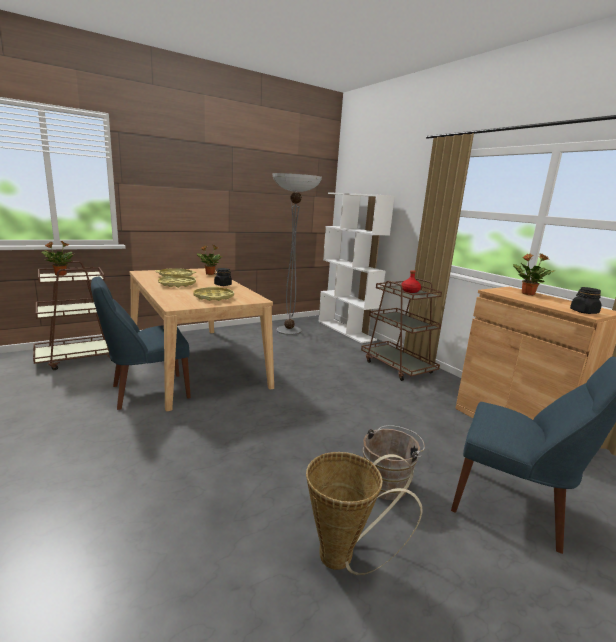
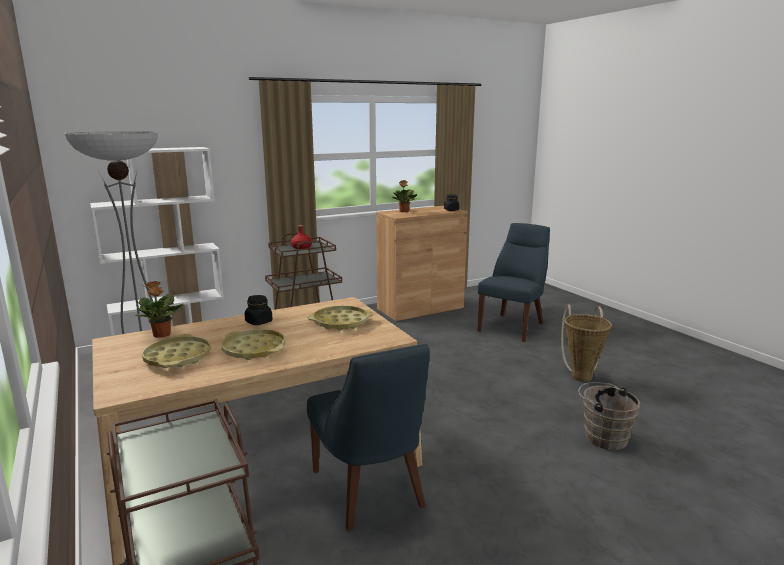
camera: 85 degrees left, 0 degrees up
(60, 274) = (153, 472): potted plant -> none
(388, 483) = (506, 356): brown bucket -> brown bucket (603, 437)

